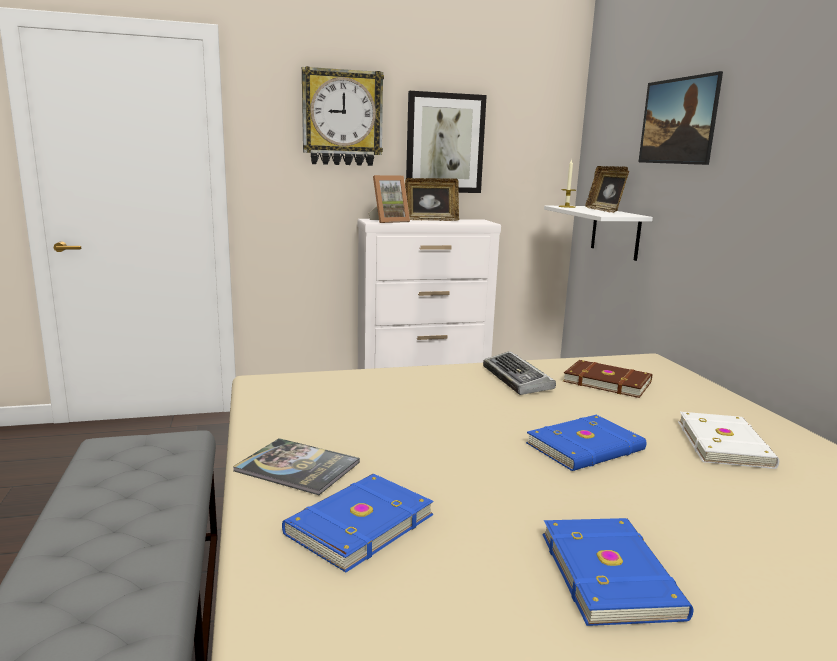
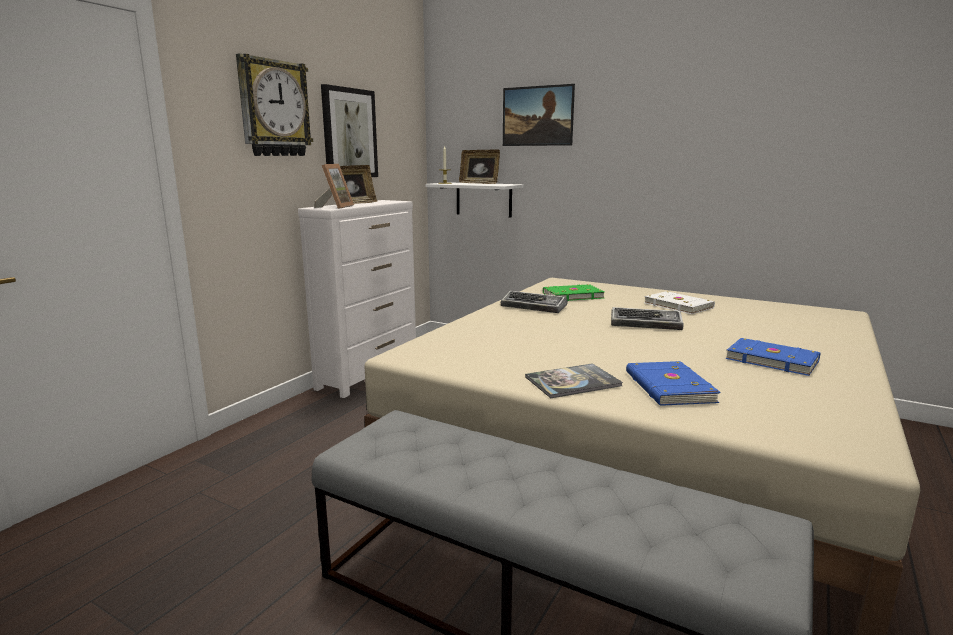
camera: 45 degrees left, 0 degrees up
(587, 448) = (646, 324): blue book -> keyboard
(607, 381) = (572, 295): brown book -> green book

